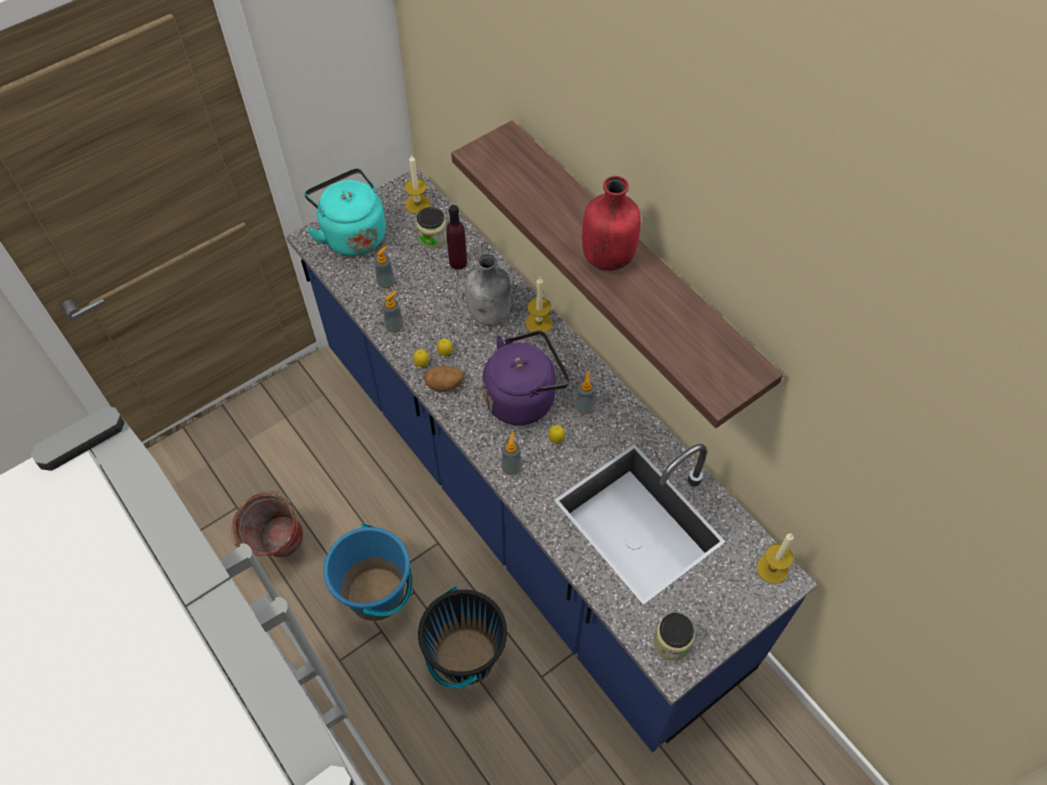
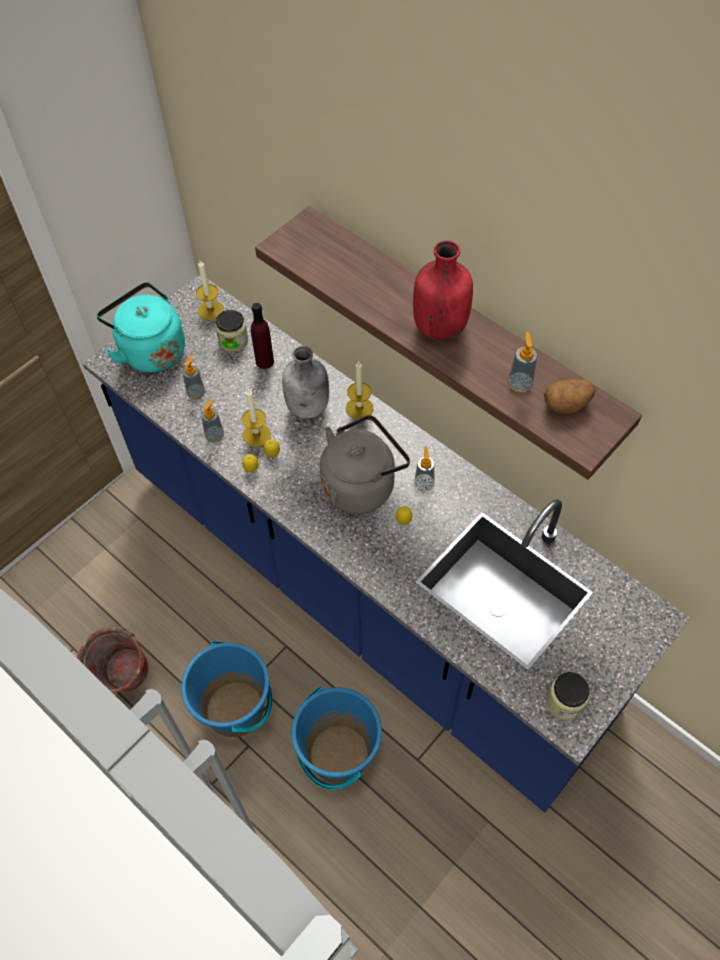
camera: 10 degrees left, 0 degrees up
(445, 384) = (279, 485): potato -> potato (566, 404)
(465, 657) = (338, 755): black bucket -> blue bucket
(511, 467) = (365, 557): soap dispenser -> soap dispenser (519, 385)
(524, 397) = (361, 484): purple kettle -> grey kettle
(772, 568) = (644, 610): candle -> candle (256, 435)

